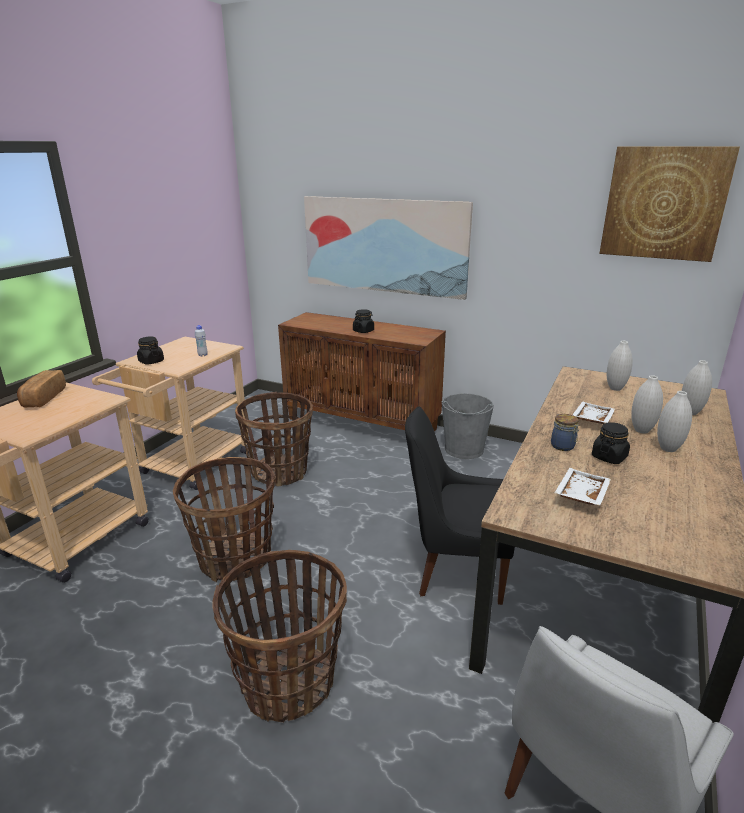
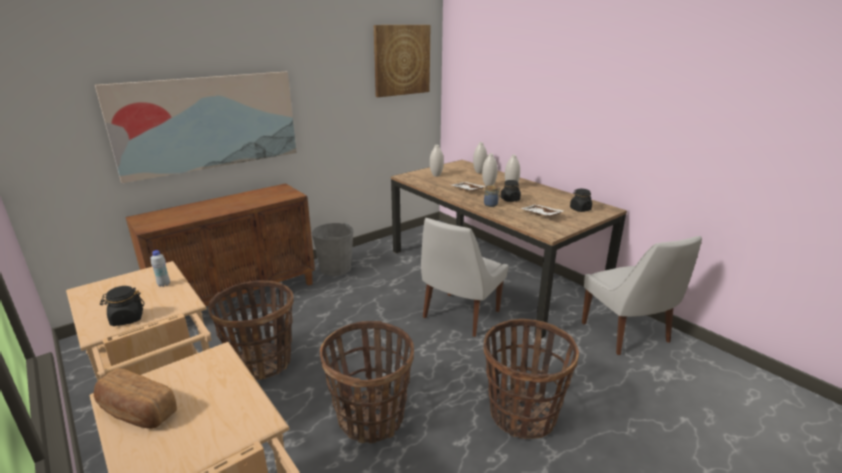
camera: 65 degrees left, 0 degrees up
(363, 331) = (234, 206): black jar -> black jar (580, 209)
(455, 569) = (459, 316): black chair -> white chair

